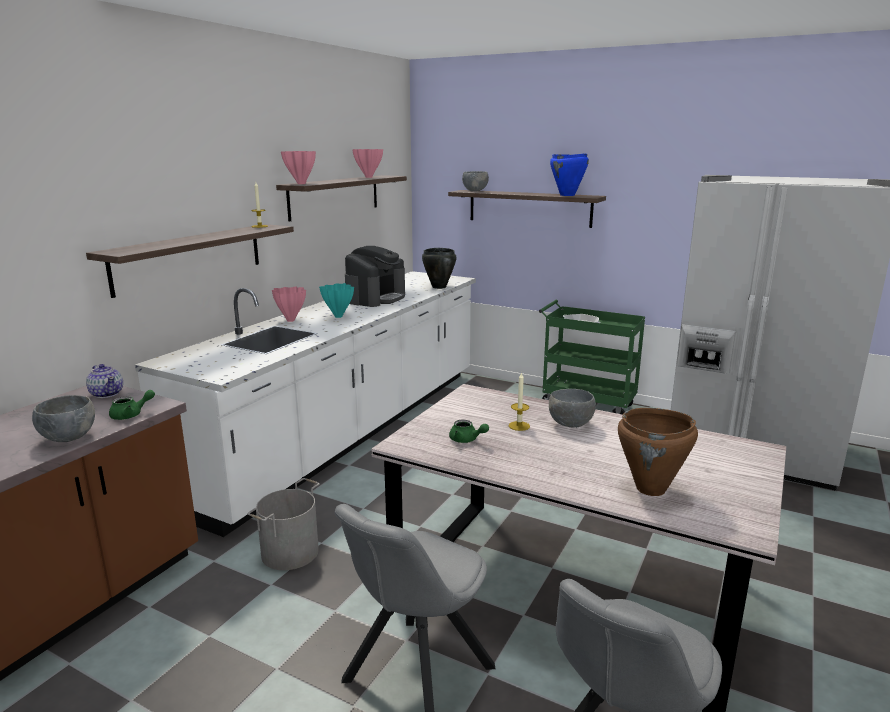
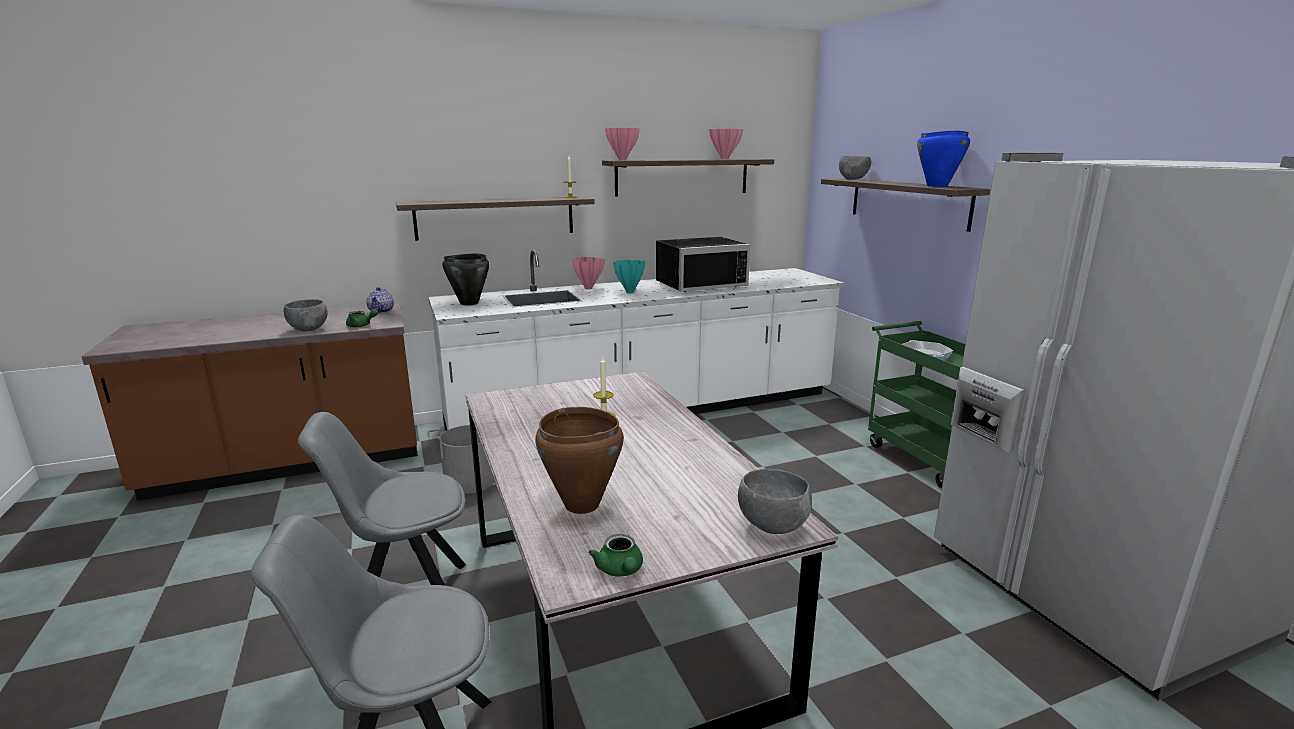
camera: 40 degrees right, 0 degrees up
(376, 298) = (698, 284): coffee machine -> black microwave
(439, 287) = (782, 284): black cooking pot -> black cooking pot (468, 303)
(466, 440) = (538, 411): green teapot -> green teapot (620, 571)
(571, 425) = (650, 430): grey bowl -> grey bowl (773, 527)

